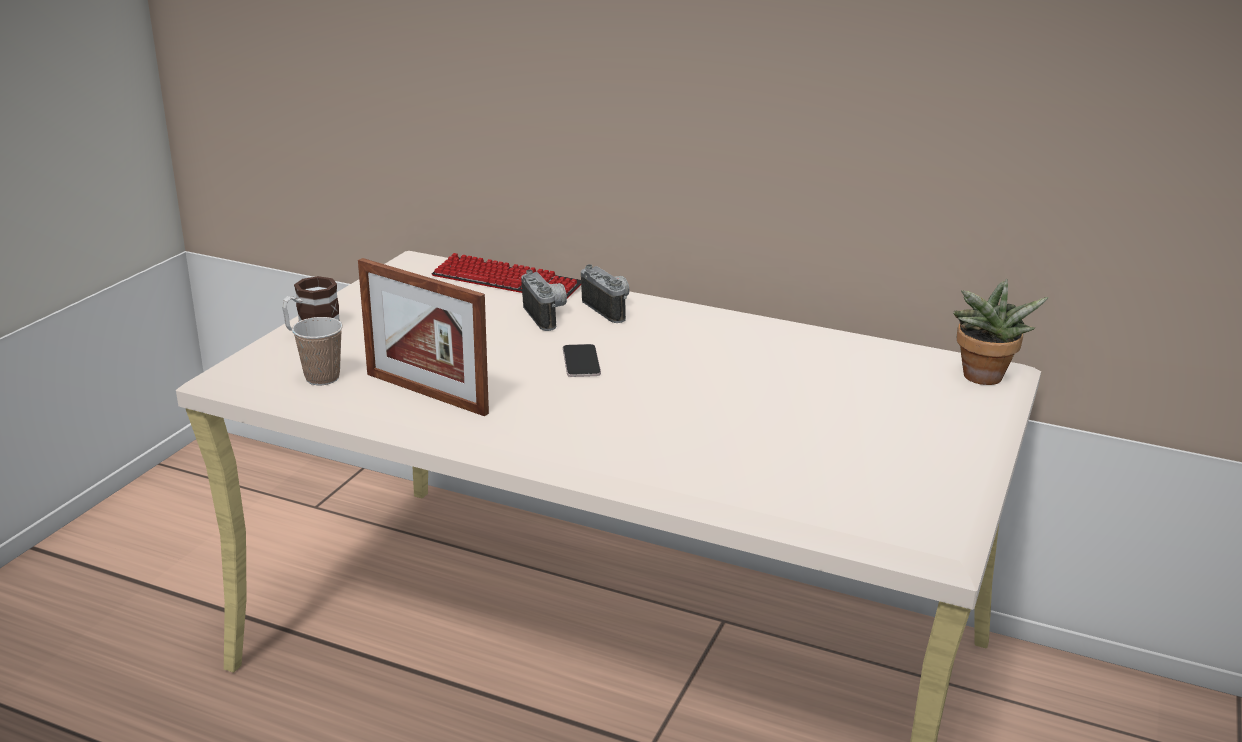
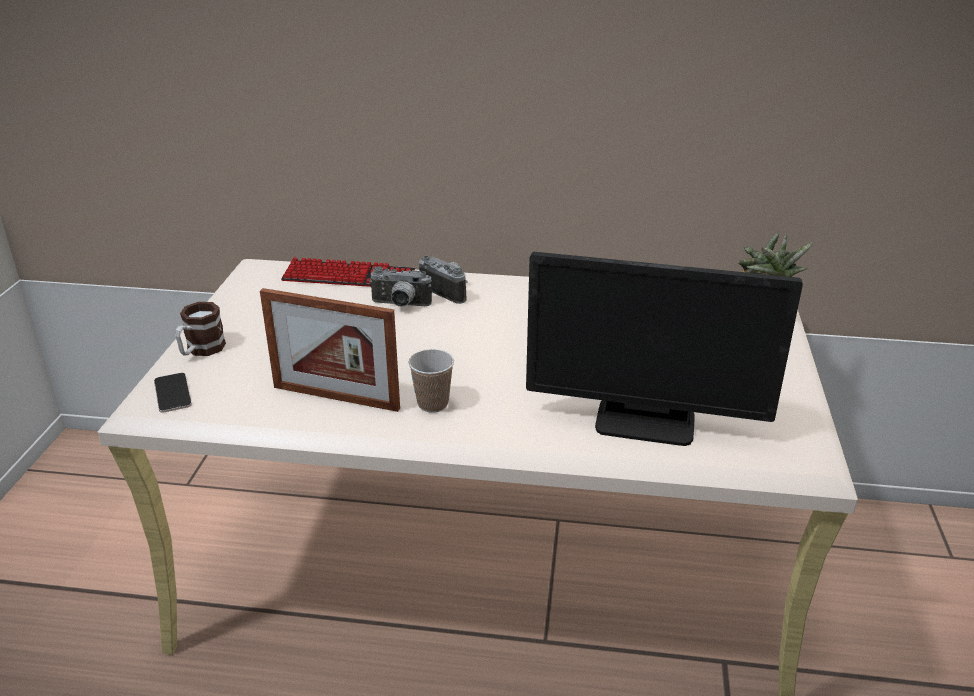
camera: 15 degrees left, 5 degrees up
(322, 378) = (235, 398): cup -> cup (433, 404)
(547, 316) = (400, 305): camera -> camera turned 135 degrees clockwise
(581, 362) = (451, 344): phone -> phone (173, 393)
(758, 469) = (645, 421): none -> monitor

